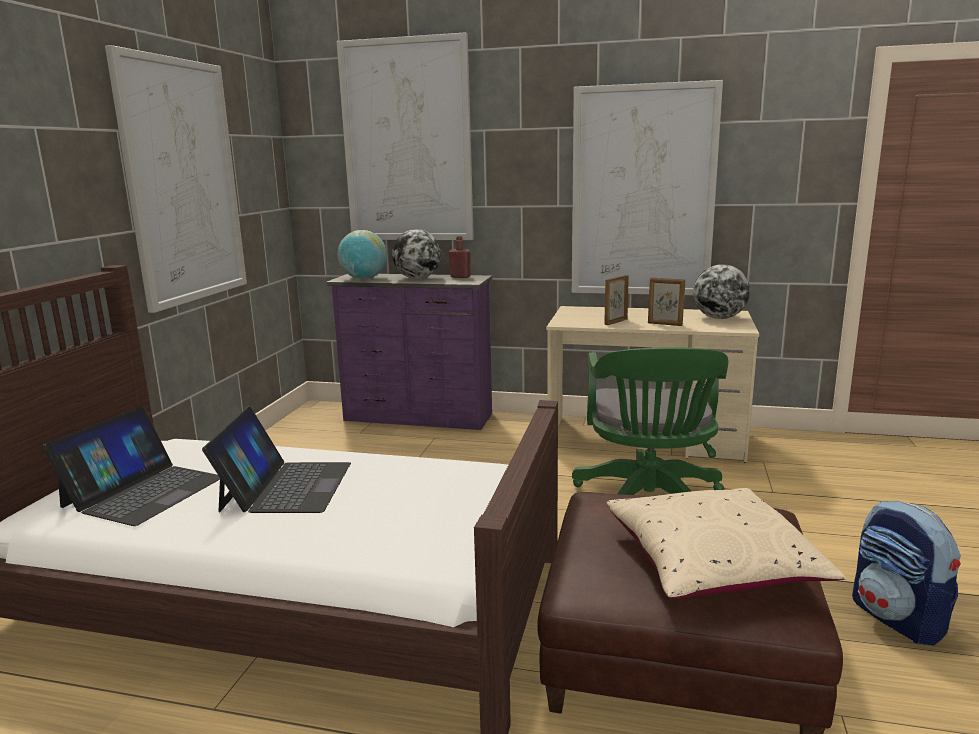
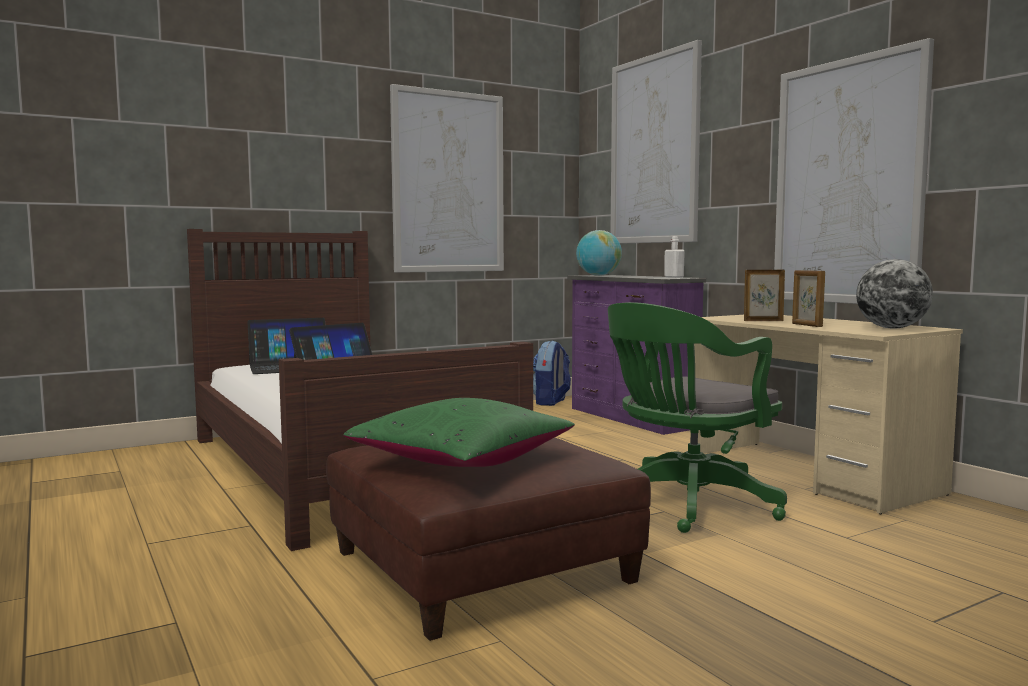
camera: 45 degrees right, 10 degrees down
(417, 278) = (636, 276): globe -> none
(460, 277) = (674, 277): red bottle -> white bottle
(711, 564) = (462, 459): beige pillow -> green pillow
(898, 619) = (720, 636): backpack -> backpack (551, 402)

